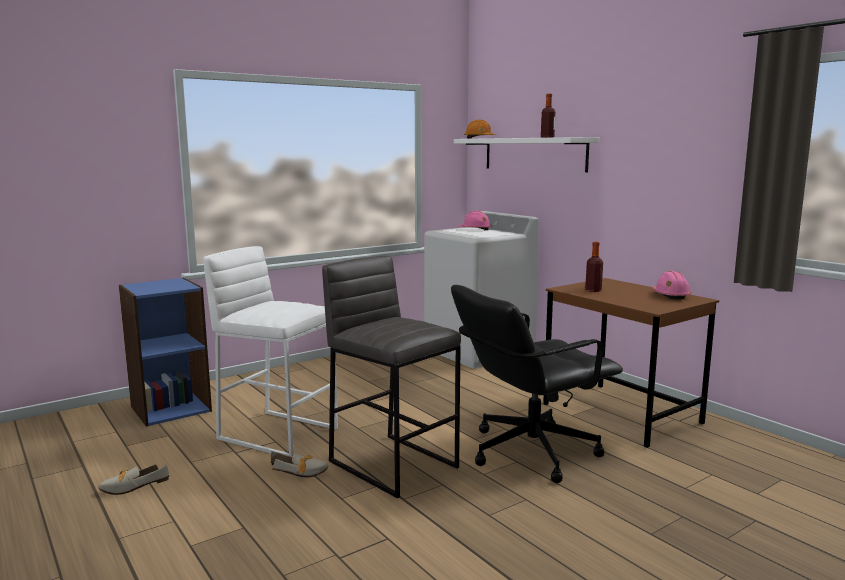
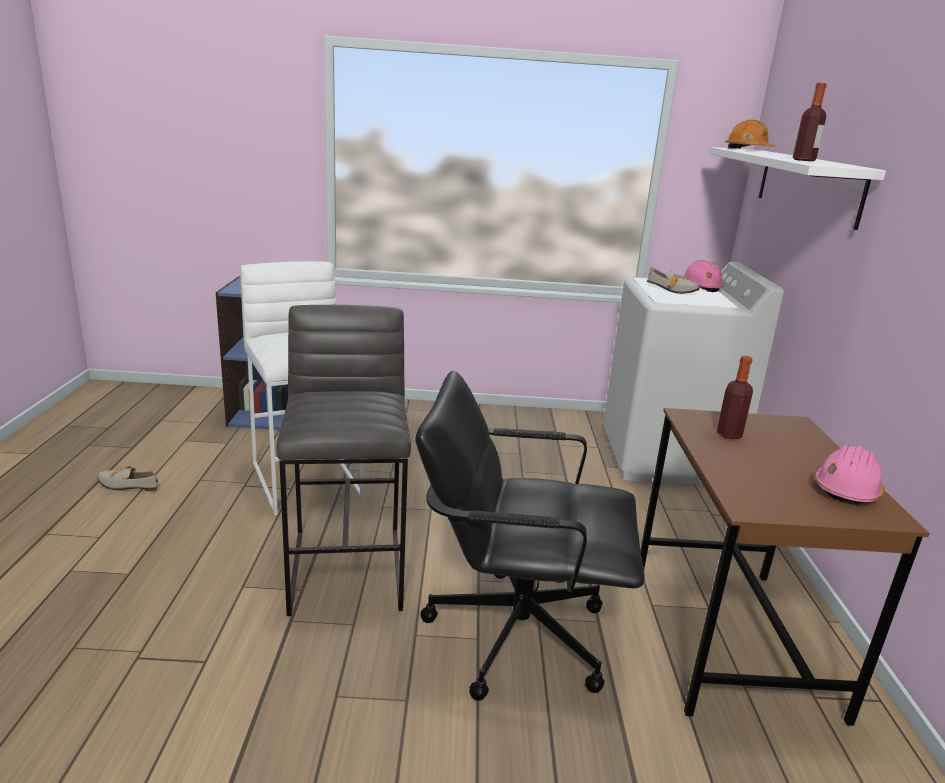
camera: 35 degrees right, 10 degrees up
(302, 472) = (258, 536): shoe -> shoe (673, 290)

